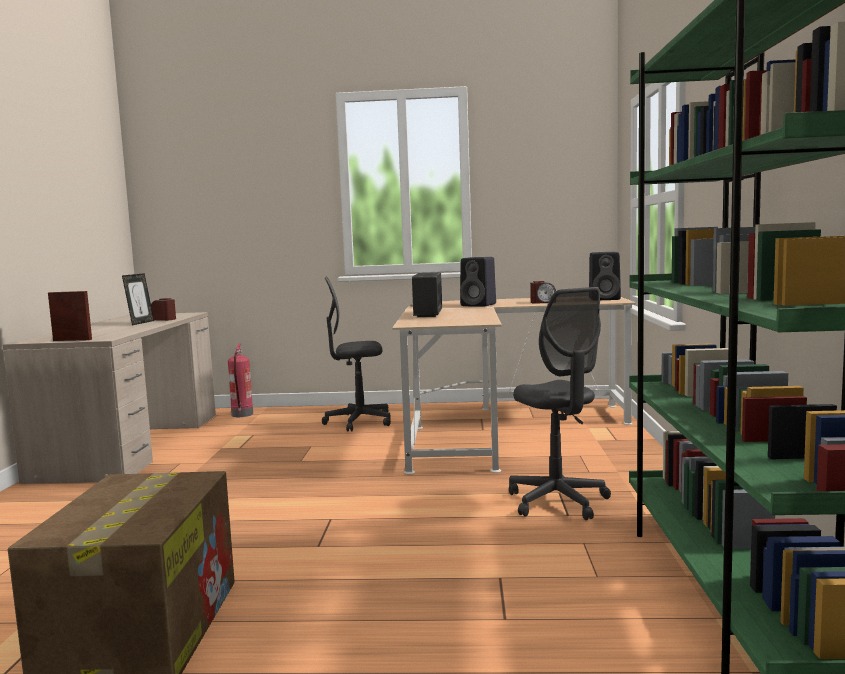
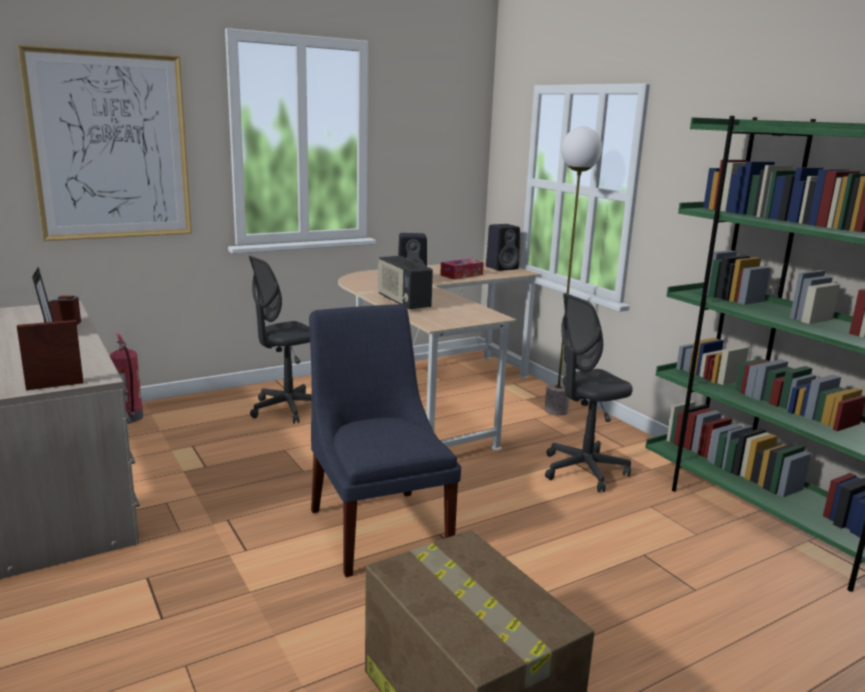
camera: 35 degrees left, 10 degrees up
(246, 195) = (111, 147): none -> picture
(292, 504) = (378, 526): none -> blue chair
(543, 302) = (461, 275): alarm clock -> tissue box
(558, 502) = (583, 471): grey office chair -> grey office chair turned 120 degrees clockwise
(615, 452) = (555, 410): none -> floor lamp

